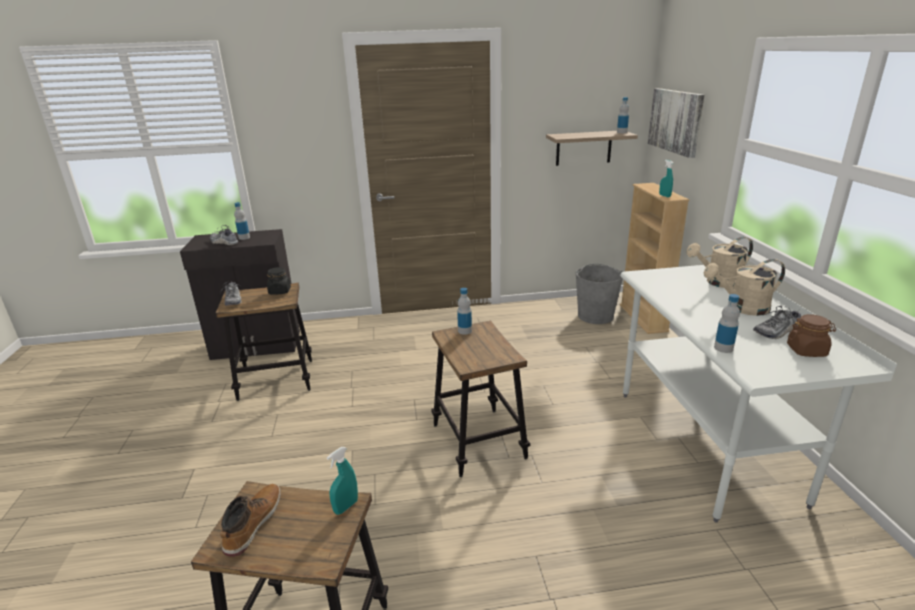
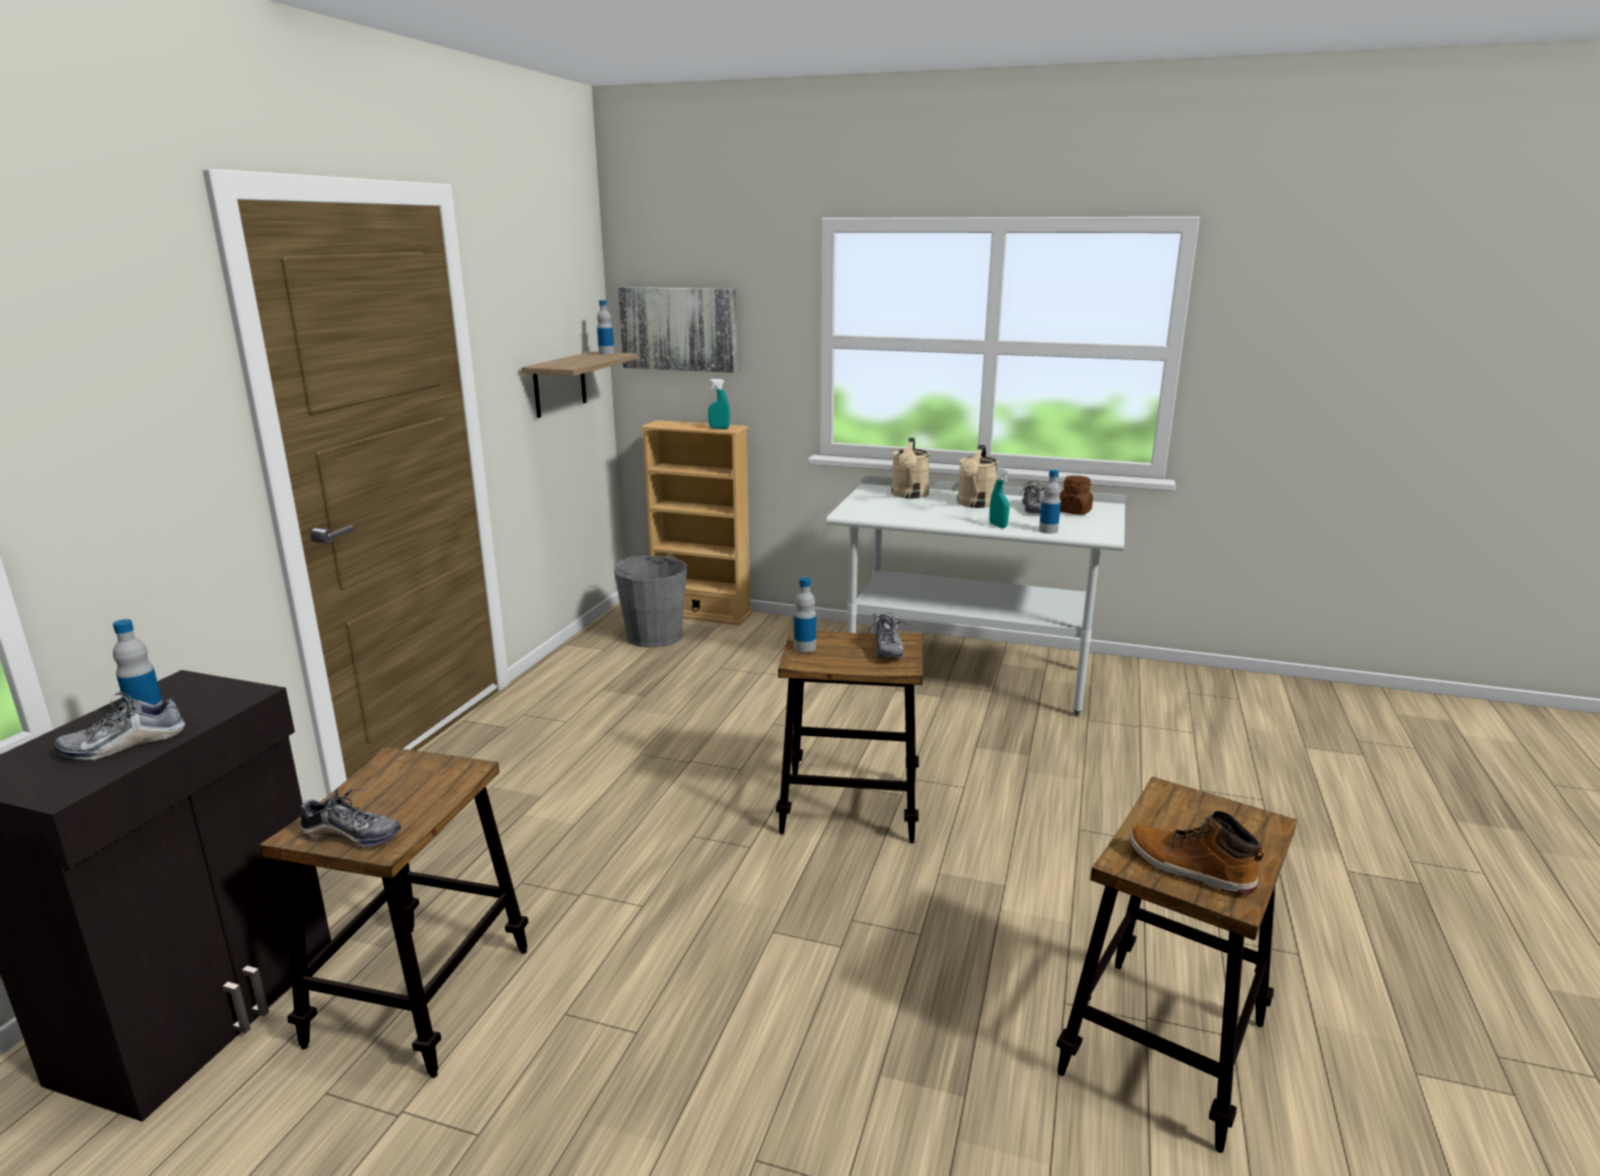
camera: 65 degrees left, 5 degrees down
(280, 291) = (400, 772): black jar -> none
(346, 506) = (1174, 796): turquoise spray bottle -> turquoise spray bottle (998, 526)
(490, 355) = (887, 648): none -> shoe

